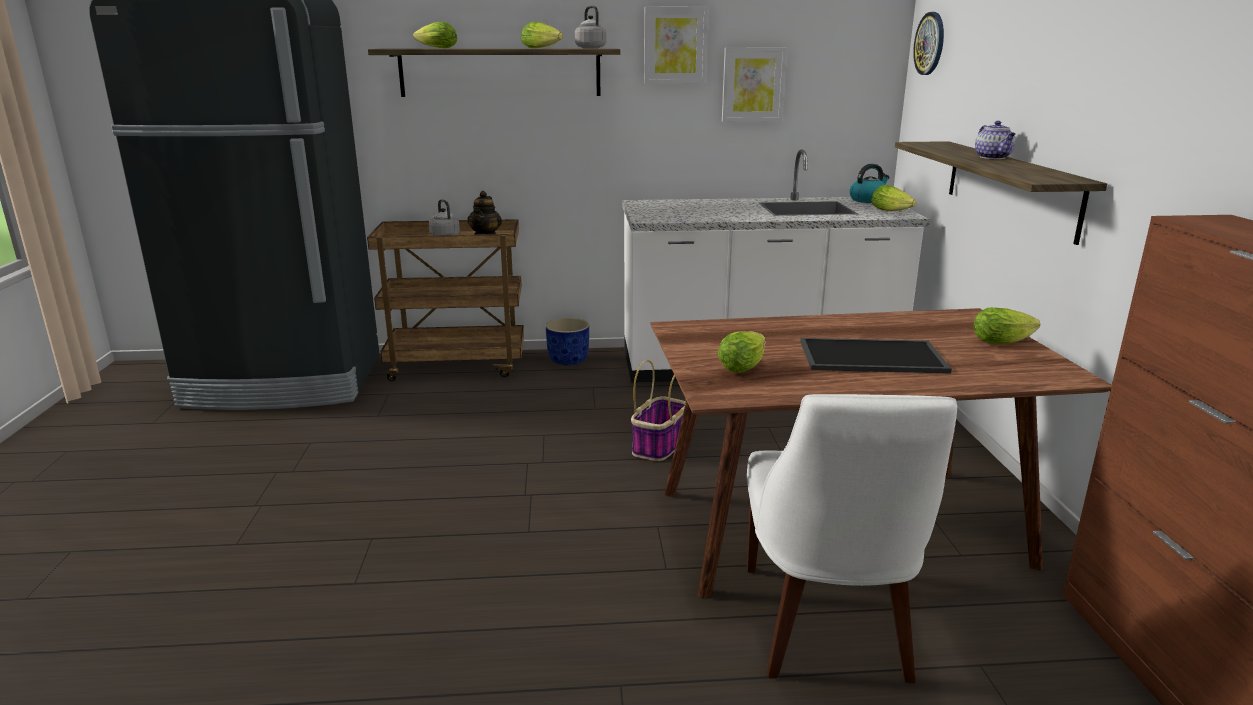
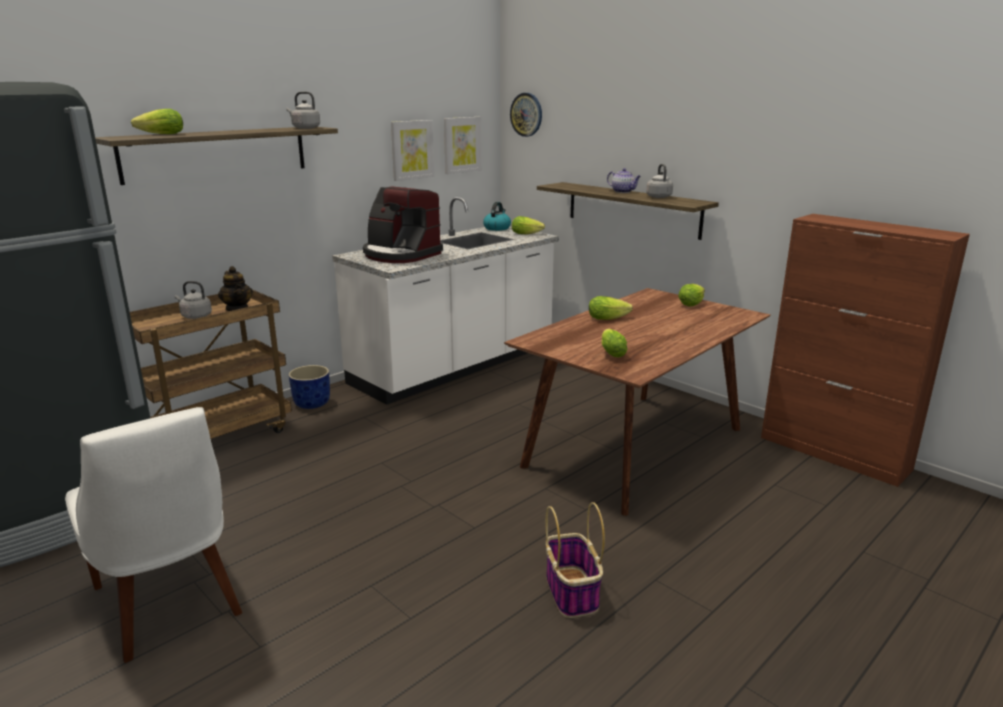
camera: 40 degrees left, 0 degrees up
(542, 48) = (267, 130): lettuce -> lettuce (610, 318)
(659, 446) = (472, 440): basket -> basket (572, 592)
(675, 45) = (356, 121): picture -> picture (462, 145)
(687, 209) = (400, 254): none -> coffee machine
(826, 627) = (699, 500): white chair -> white chair (169, 604)
(870, 357) = (657, 329): tray -> none
(1026, 167) = (658, 196): none -> grey kettle

